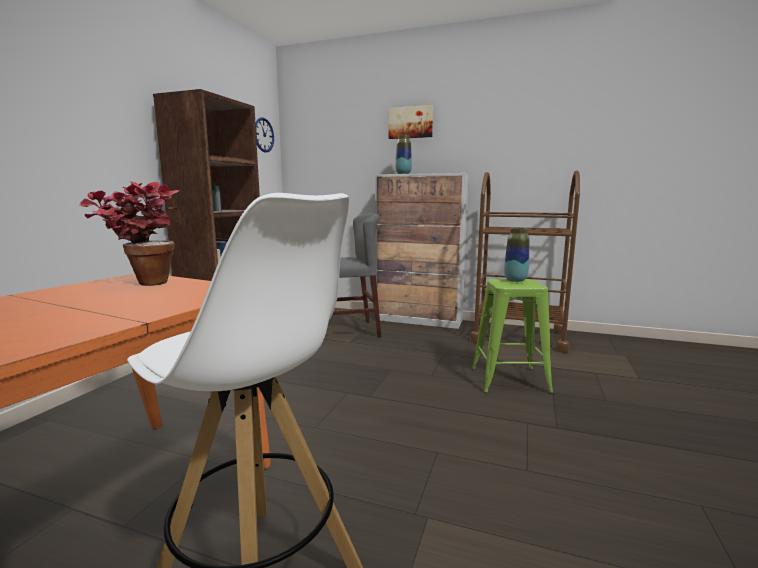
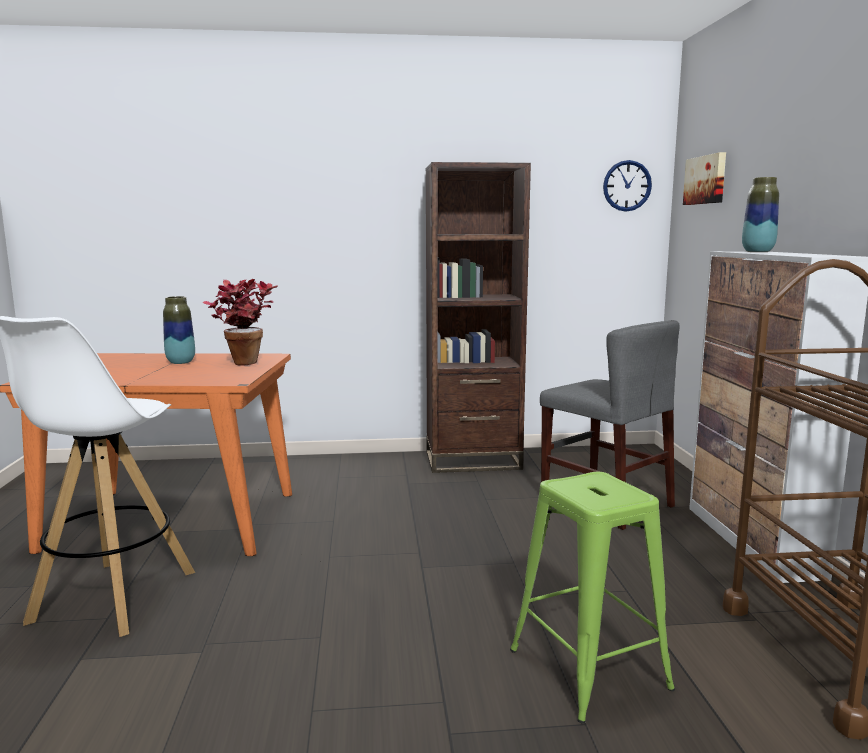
camera: 65 degrees right, 0 degrees up
(410, 122) = (805, 147): picture -> picture (706, 180)
(515, 280) = (616, 487): vase -> vase (180, 362)

